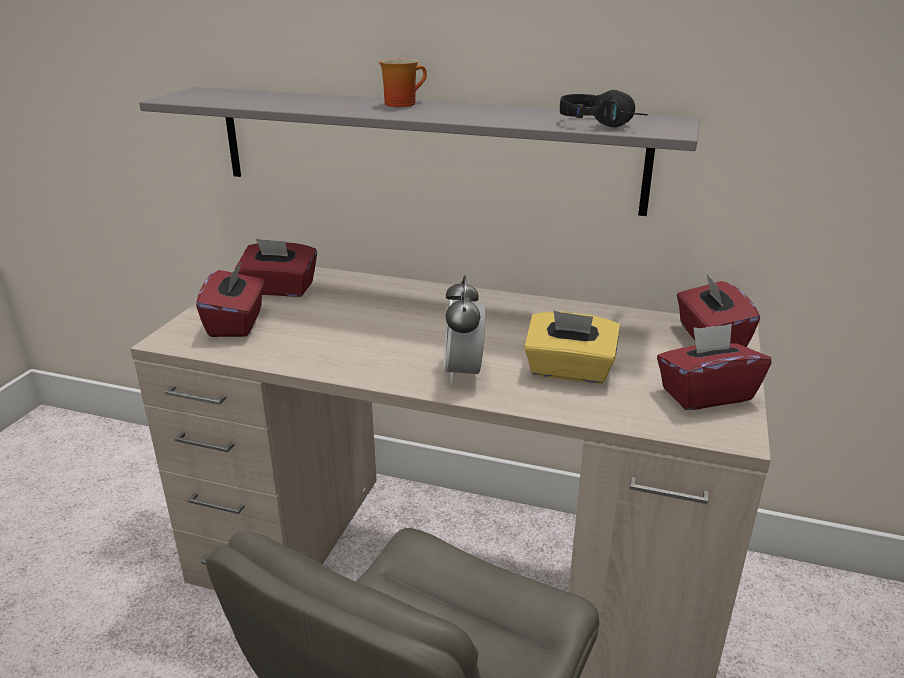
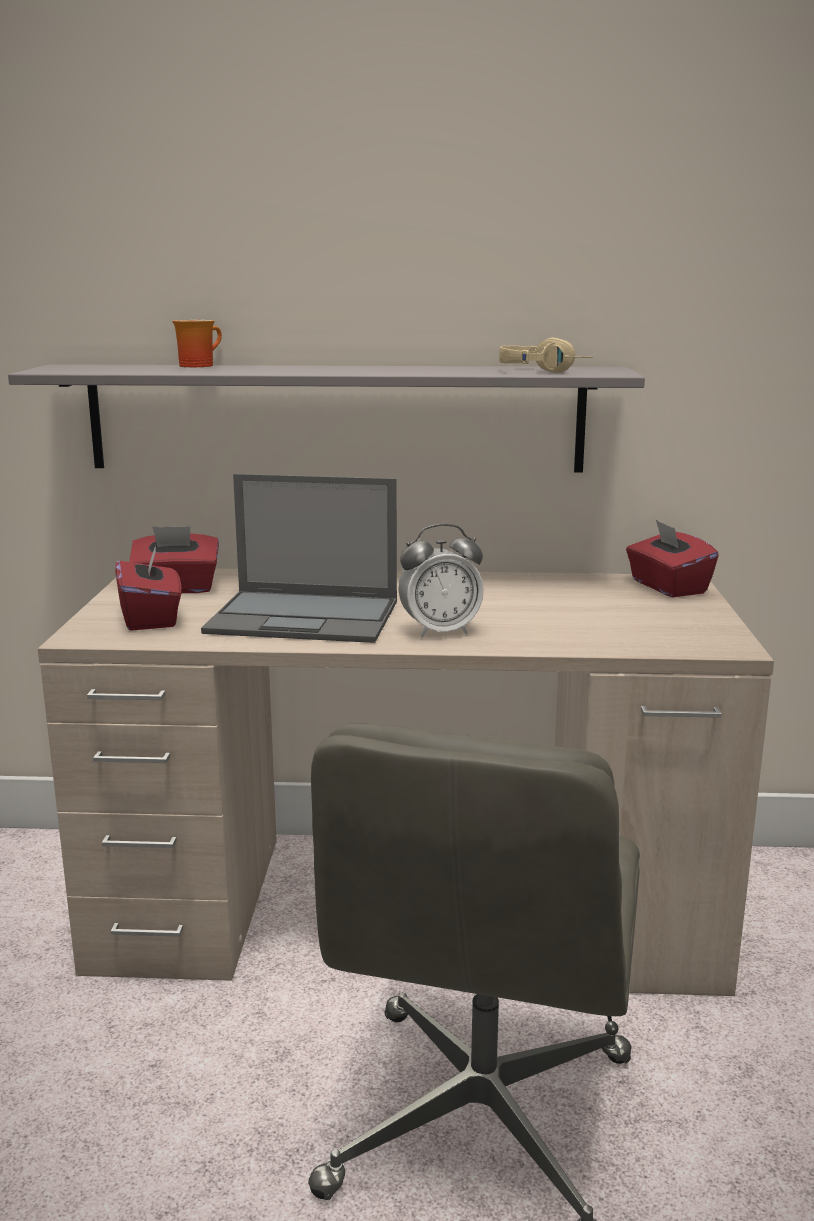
camera: 15 degrees left, 10 degrees down
(360, 338) = (306, 617): none -> laptop
(402, 103) = (317, 367): mug -> mug (197, 365)
(463, 372) = (440, 631): alarm clock -> alarm clock turned 90 degrees counterclockwise
(569, 371) = (547, 621): yellow tissue box -> none
(603, 124) = (545, 371): black headphones -> beige headphones
(705, 394) = (689, 624): red tissue box -> none

